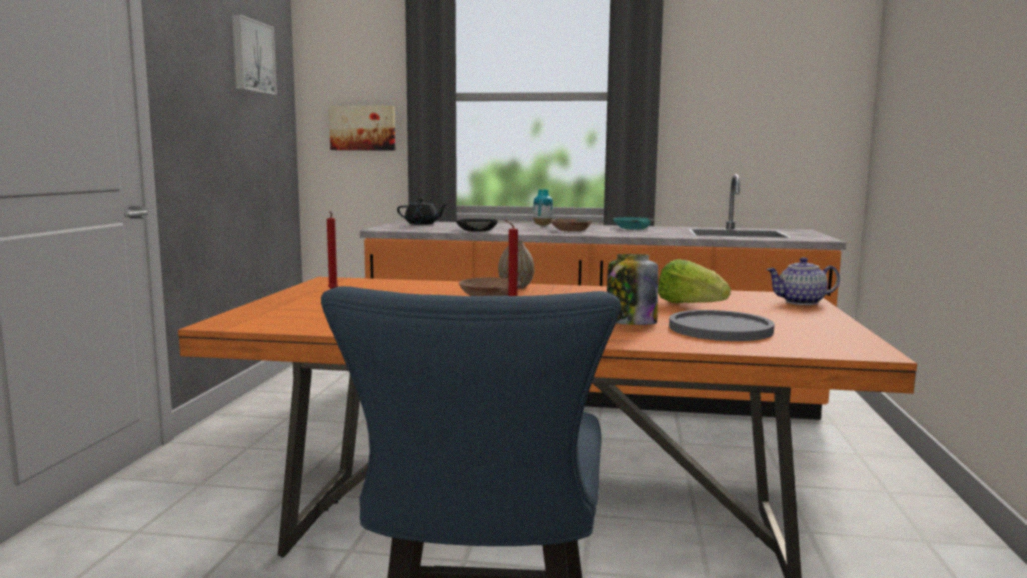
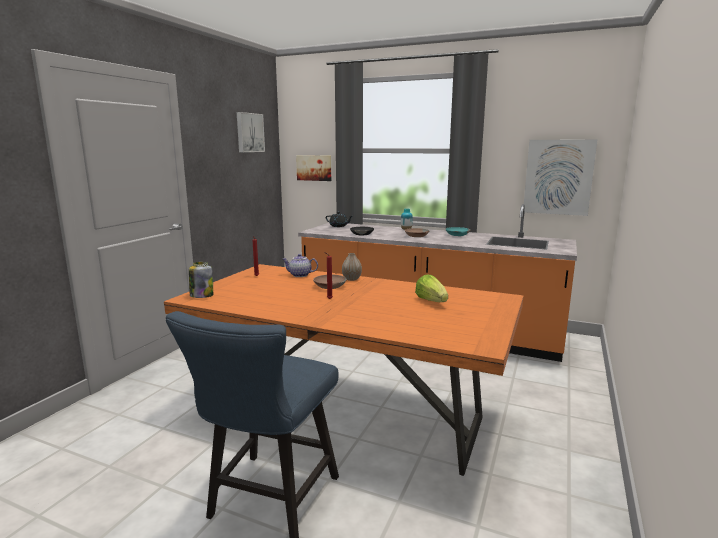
camera: 15 degrees right, 5 degrees up
(630, 323) = (381, 313): jar -> jar (201, 295)
(720, 329) = (425, 322): grey plate -> none
(776, 135) = (558, 177): none -> picture
(801, 302) = (501, 303): teapot -> teapot (300, 275)

